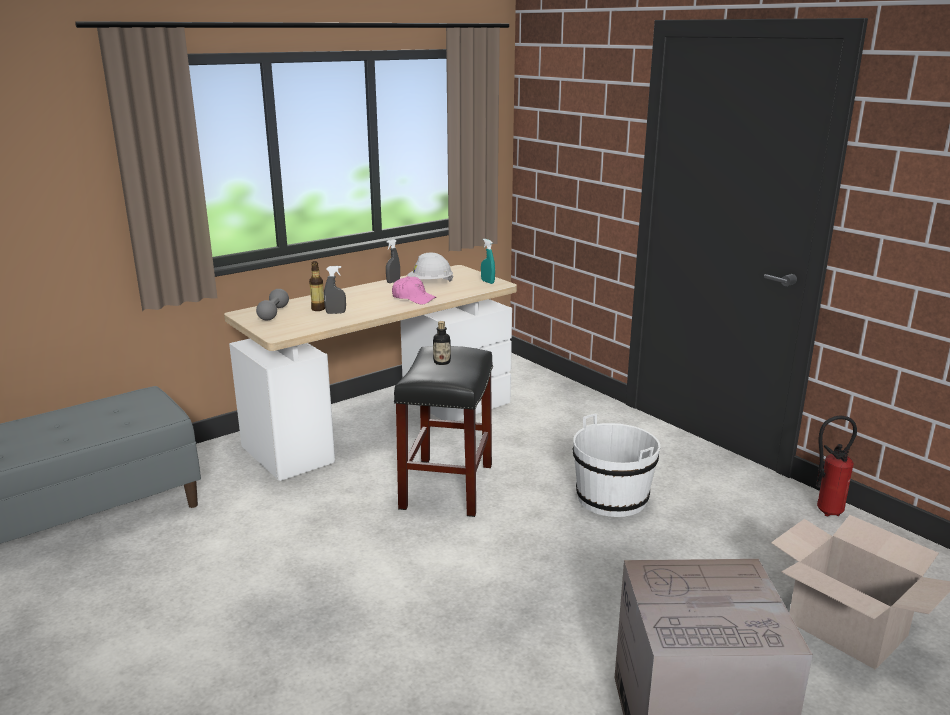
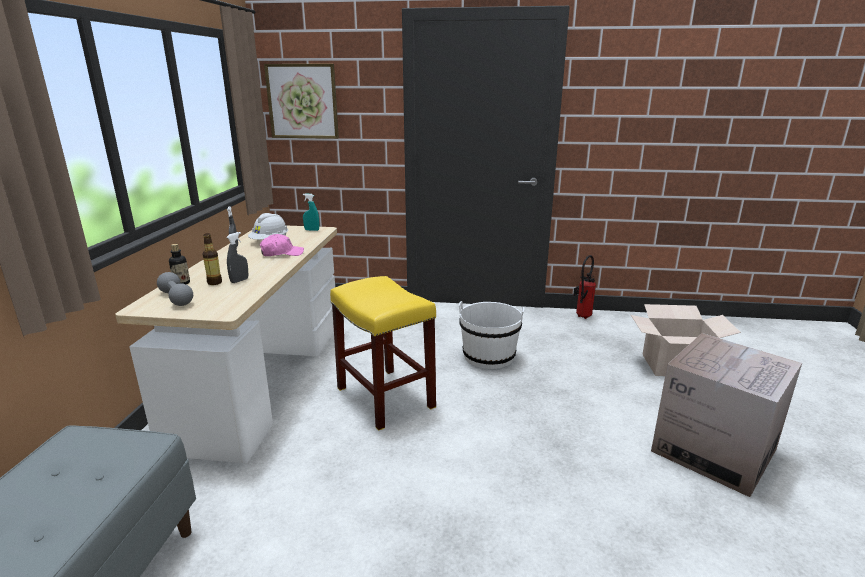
camera: 45 degrees left, 0 degrees up
(442, 362) = (375, 292): bottle -> bottle (181, 283)
(447, 487) = (386, 398): black stool -> yellow stool
(550, 128) = (302, 101): none -> picture

